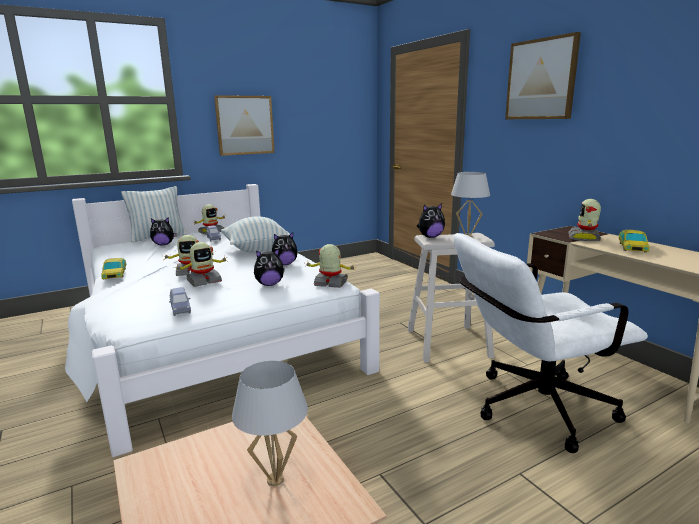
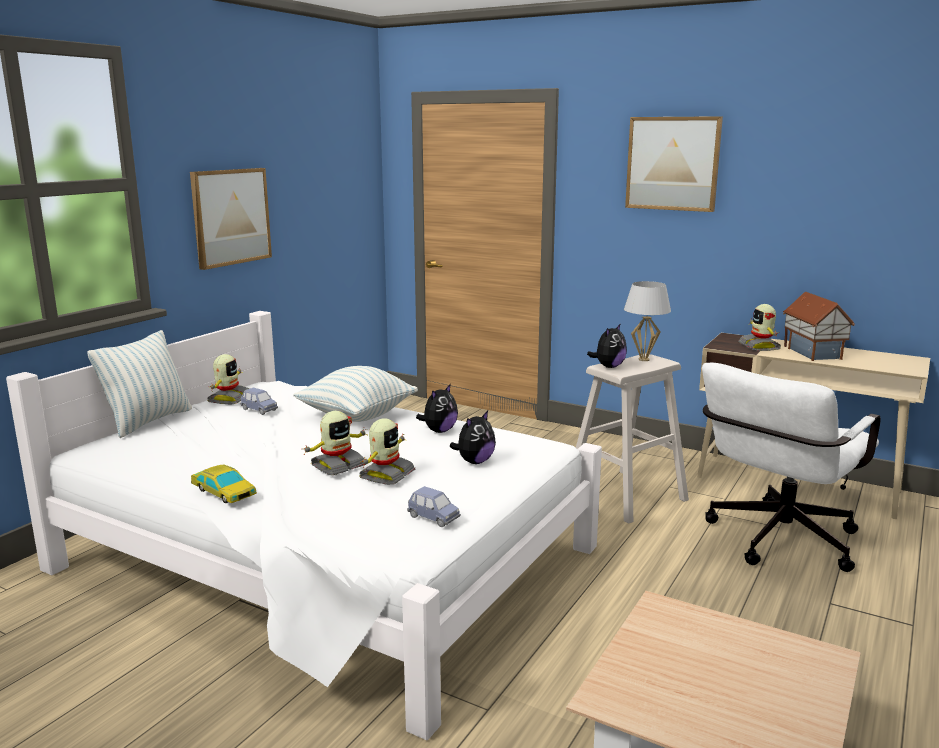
camera: 30 degrees left, 0 degrees up
(163, 244) = (189, 432): plush toy -> none
(275, 479) = (742, 661): white table lamp -> none
(331, 283) = (543, 445): toy robot -> none
(632, 247) = (814, 352): toy car -> toy house

